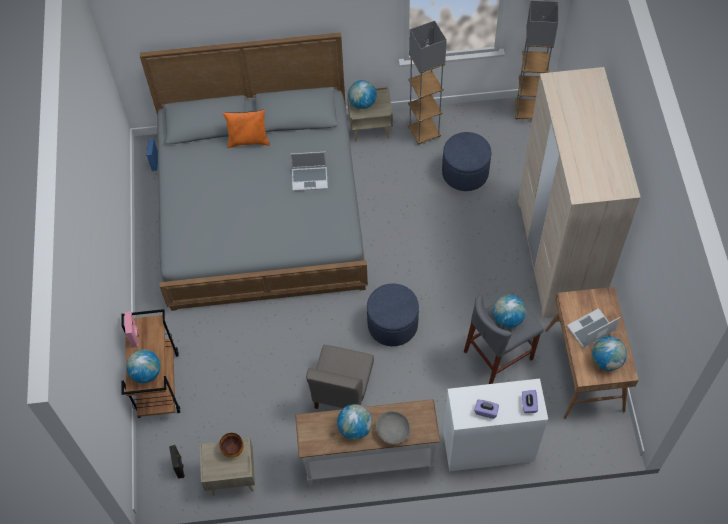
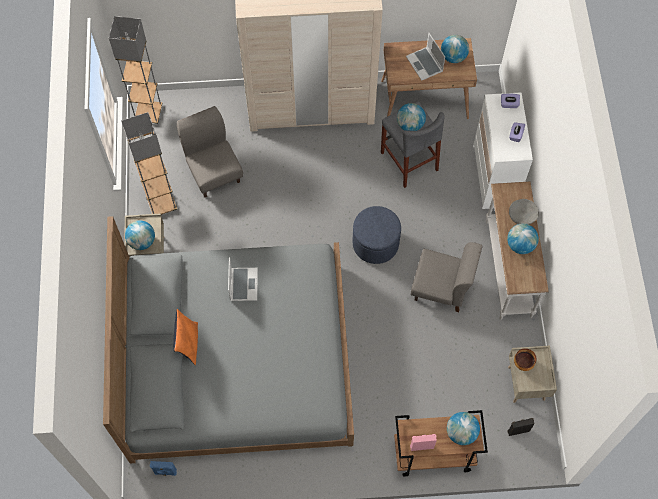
camera: 90 degrees left, 5 degrees up
(465, 172) = (214, 172): blue ottoman -> grey chair

